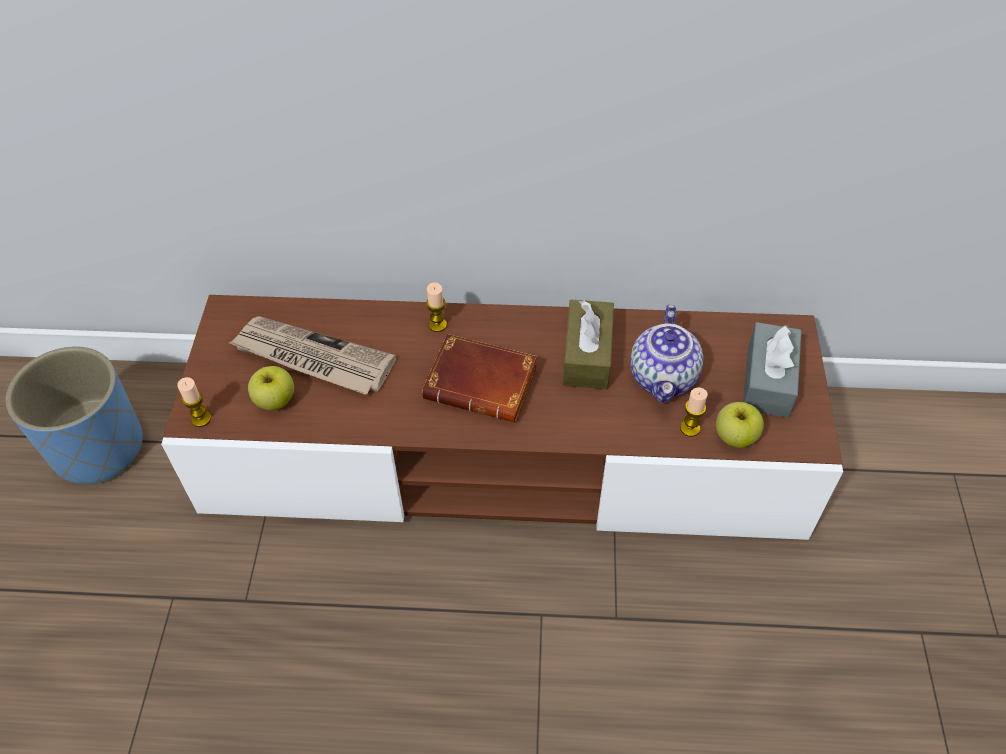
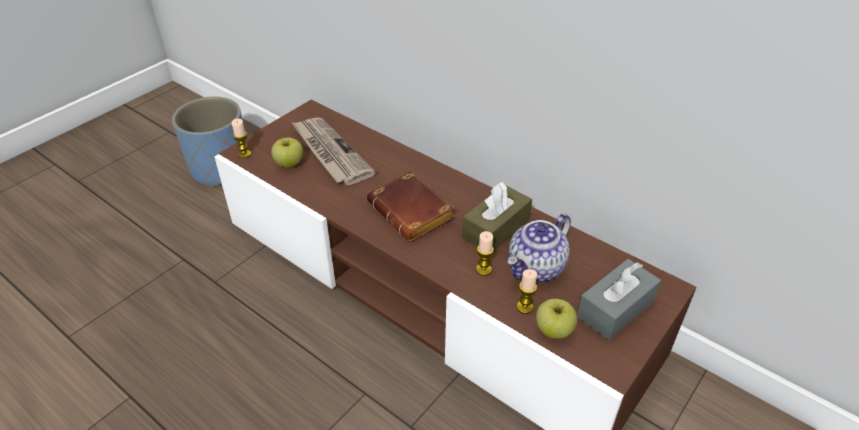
camera: 35 degrees right, 10 degrees down
(437, 325) = (418, 169): candle -> candle (483, 270)

